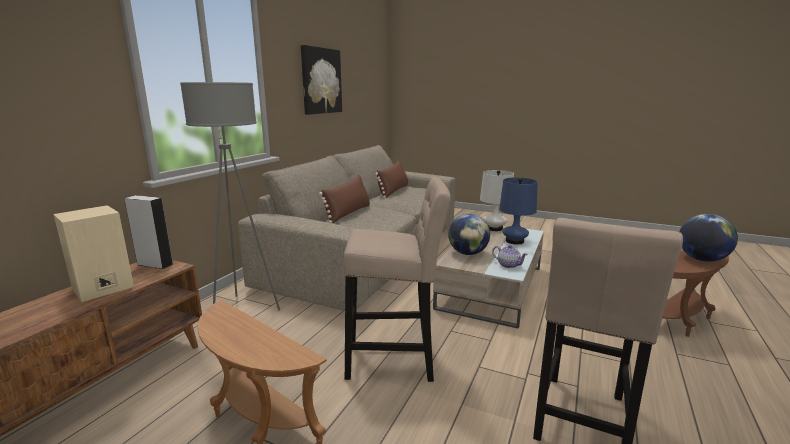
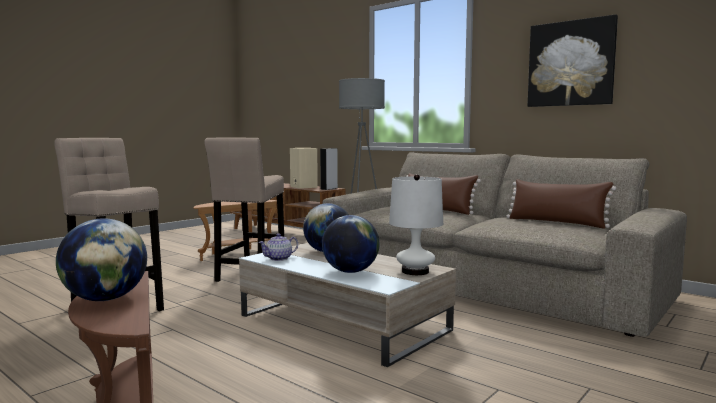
camera: 105 degrees right, 10 degrees down
(514, 241) = (350, 271): blue table lamp -> globe

